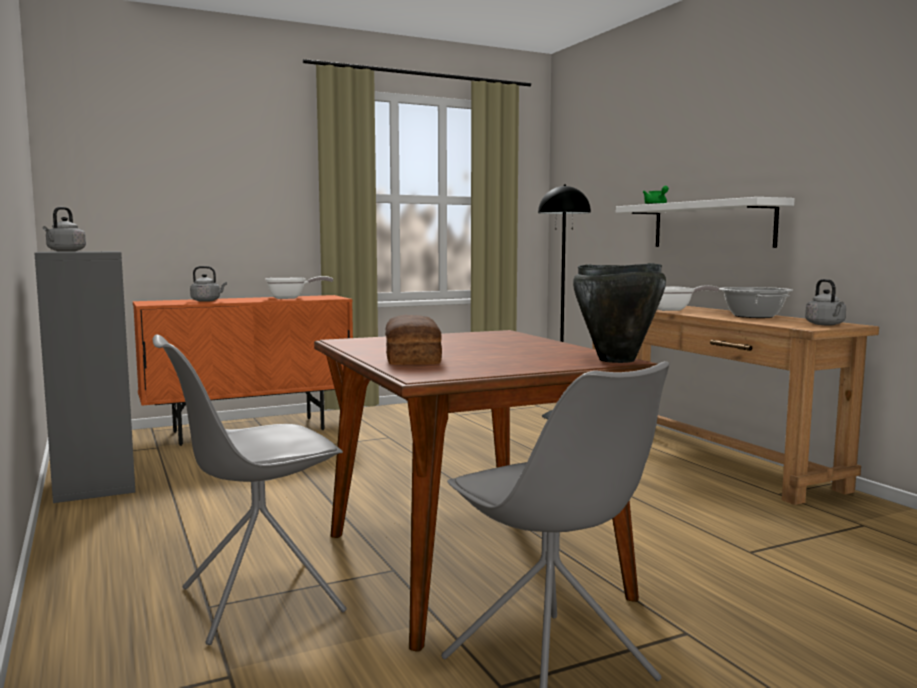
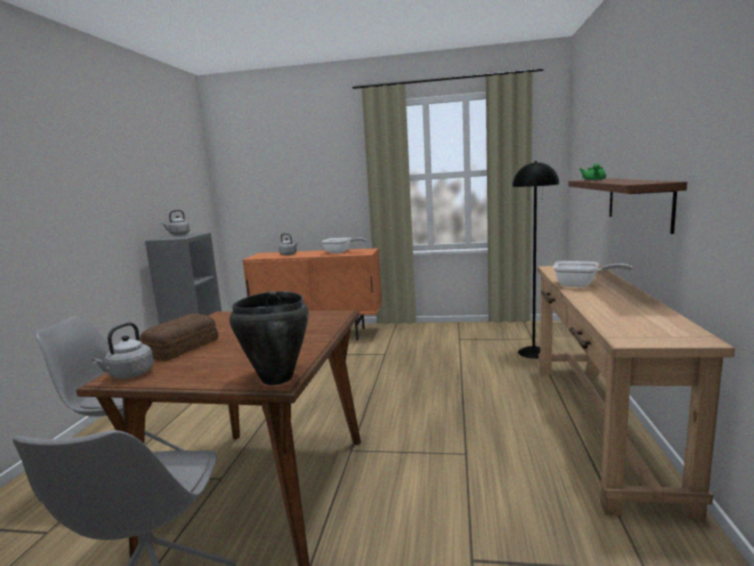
camera: 35 degrees right, 5 degrees up
(712, 225) = (638, 201): white shelf -> brown shelf
(753, 316) = (630, 306): cooking pot -> none
(826, 324) = (667, 335): grey kettle -> grey kettle (129, 375)

